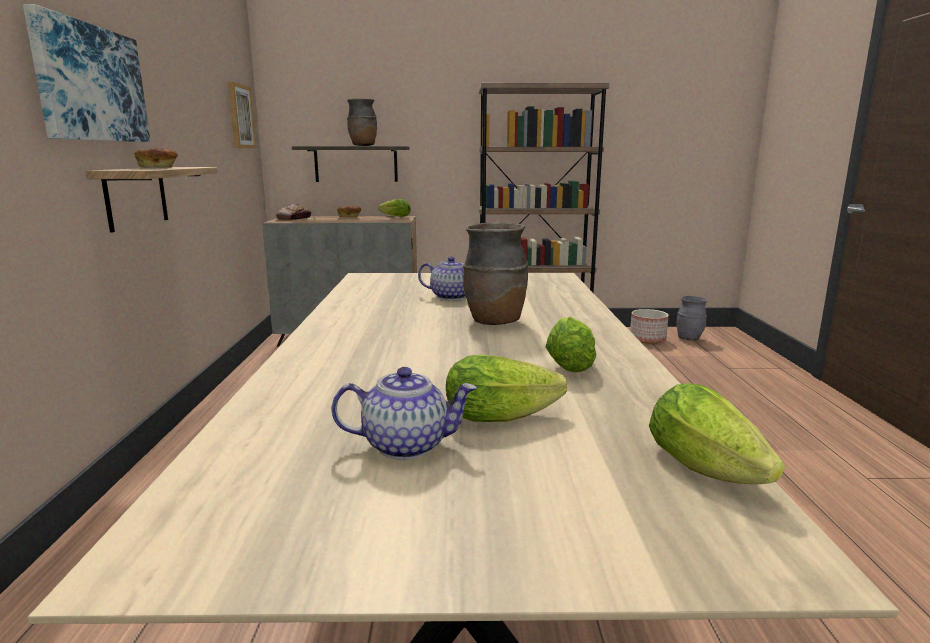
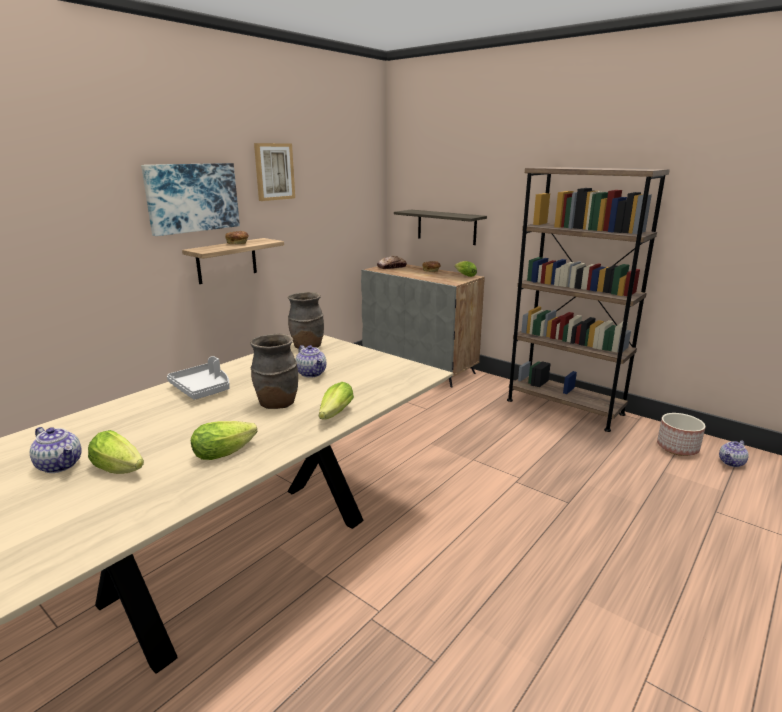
camera: 40 degrees right, 5 degrees up
(240, 116) = (359, 189): picture -> picture (274, 171)
(363, 146) = (445, 214): brown vase -> brown vase (307, 347)
(363, 333) = (202, 389): none -> grey tray
(689, 338) = (731, 463): grey vase -> teapot
(710, 470) = (99, 541): lettuce -> lettuce (334, 415)

